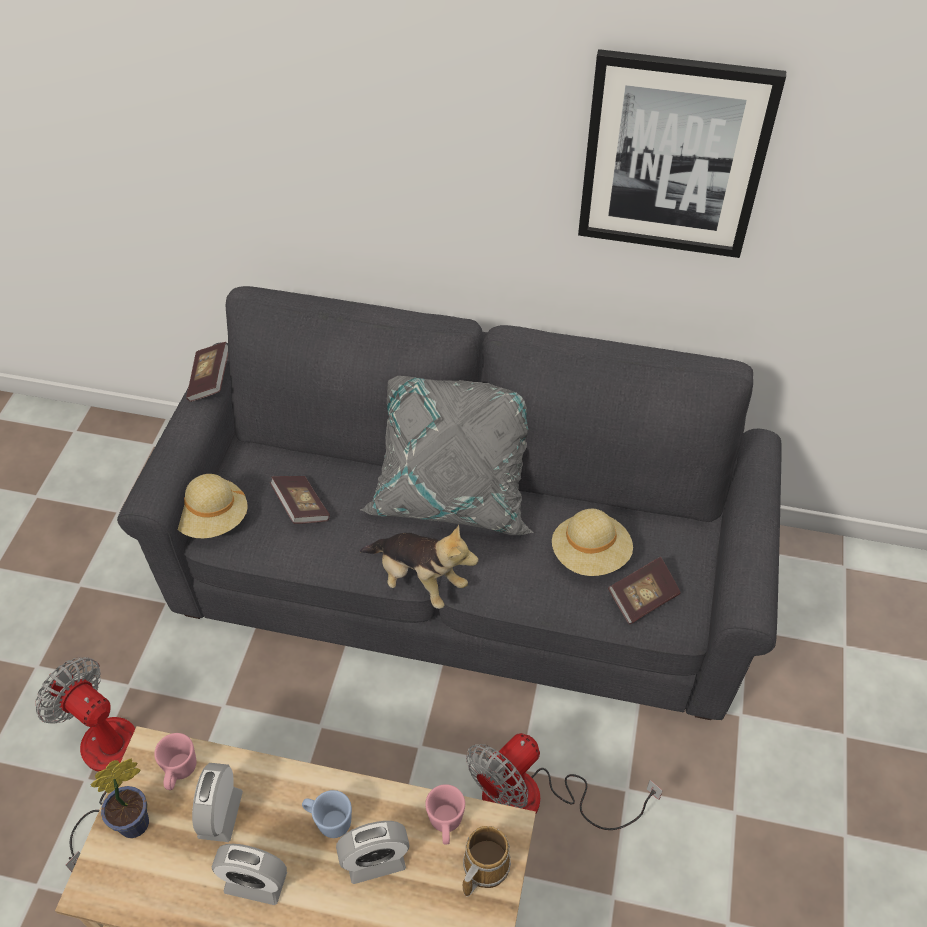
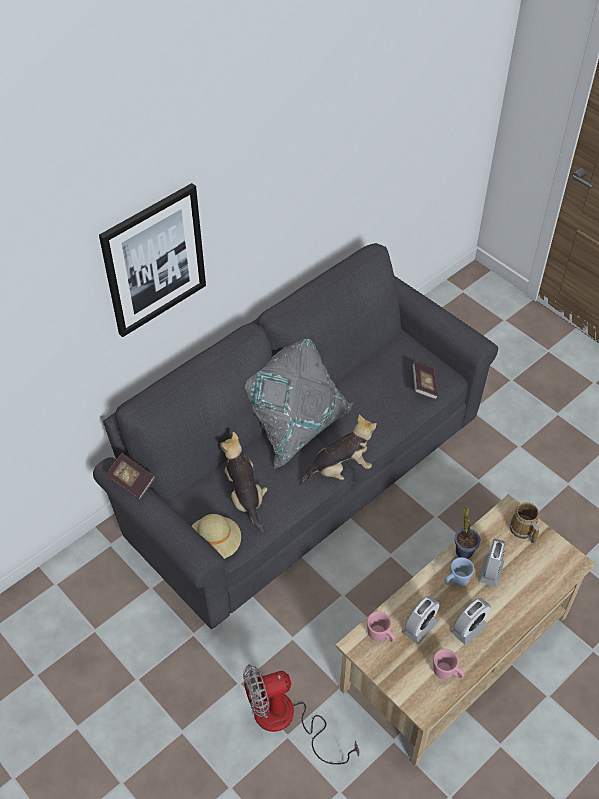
camera: 55 degrees left, 0 degrees up
(138, 821) = (397, 668): potted plant -> potted plant (464, 549)
(220, 814) = (419, 627): alarm clock -> alarm clock turned 90 degrees counterclockwise
(301, 507) = (245, 496): book -> plush toy
(445, 824) = (491, 532): pink mug -> pink mug (447, 672)
(534, 801) = (457, 522): fan -> none
(590, 555) = (383, 390): beige hat -> none
(673, 157) = (308, 164): picture -> picture (154, 260)

